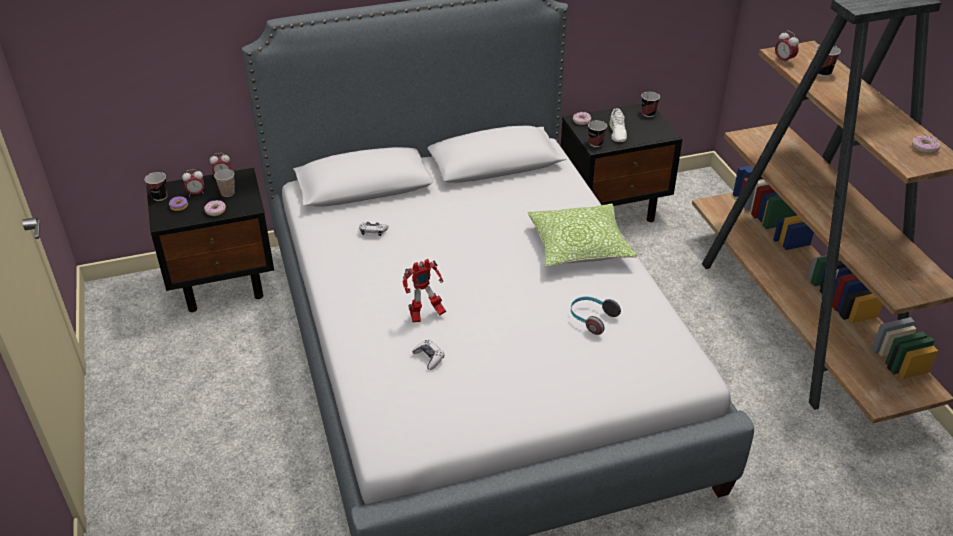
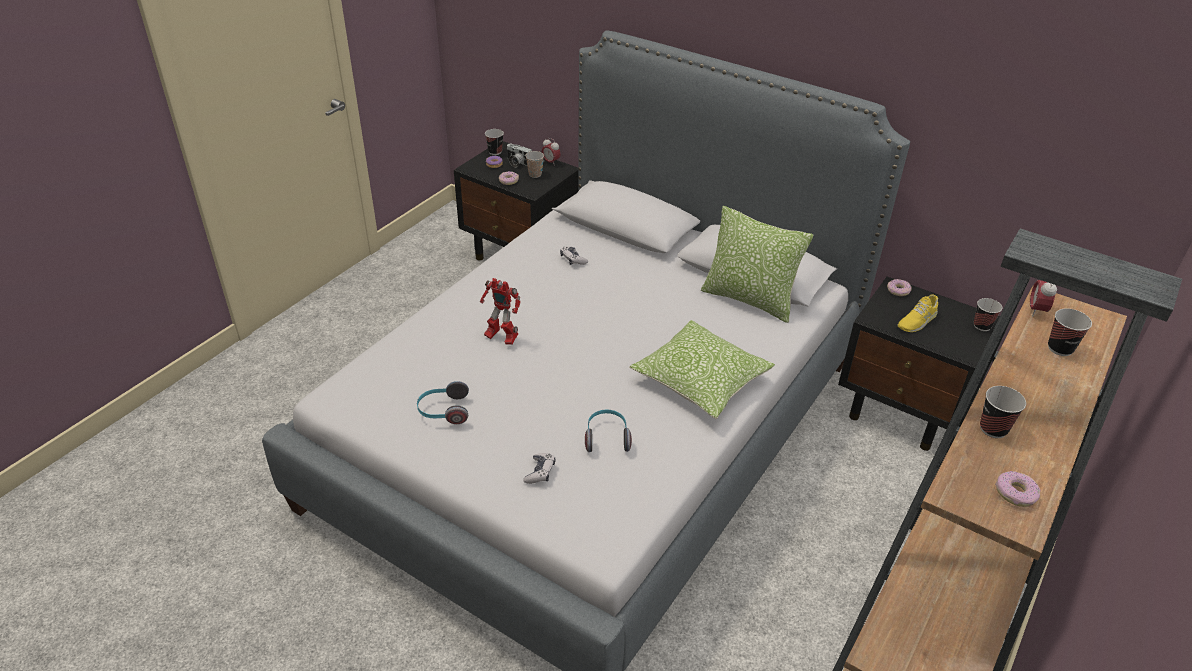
camera: 50 degrees right, 0 degrees up
(196, 193) = (517, 163): alarm clock -> camera
(429, 358) = (450, 365): game controller -> game controller (540, 472)
(478, 387) = (443, 411): none -> headphones
(521, 180) = (749, 299): none -> pillow
(595, 143) = (876, 316): cup -> cup (993, 429)
(617, 132) = (917, 321): white shoe -> yellow shoe

